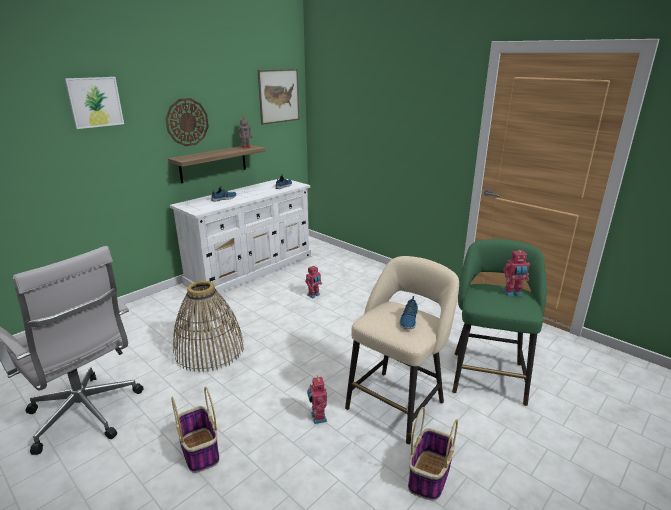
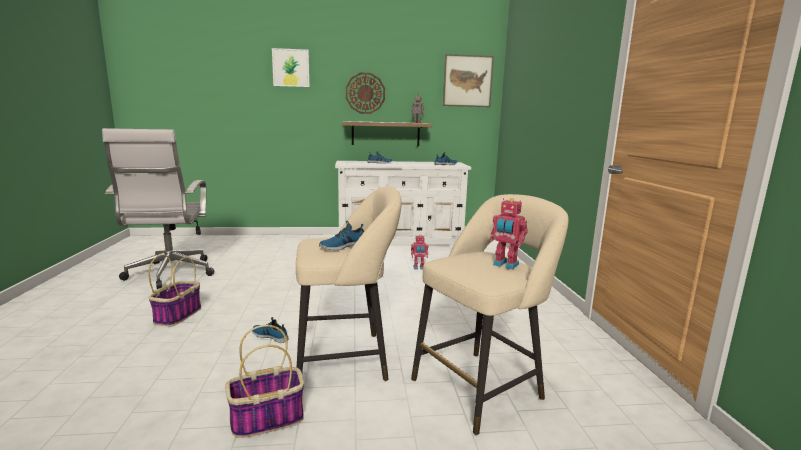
camera: 40 degrees right, 10 degrees down
(209, 350) = (285, 271): basket -> none
(317, 417) = (270, 336): toy robot -> shoe
(487, 374) = (481, 386): green stool -> beige stool

